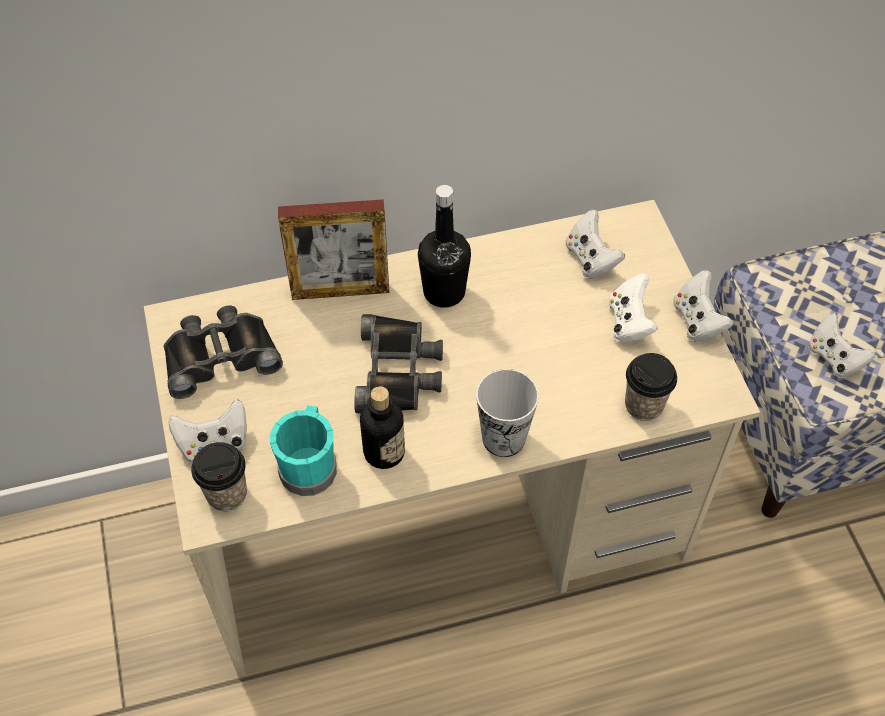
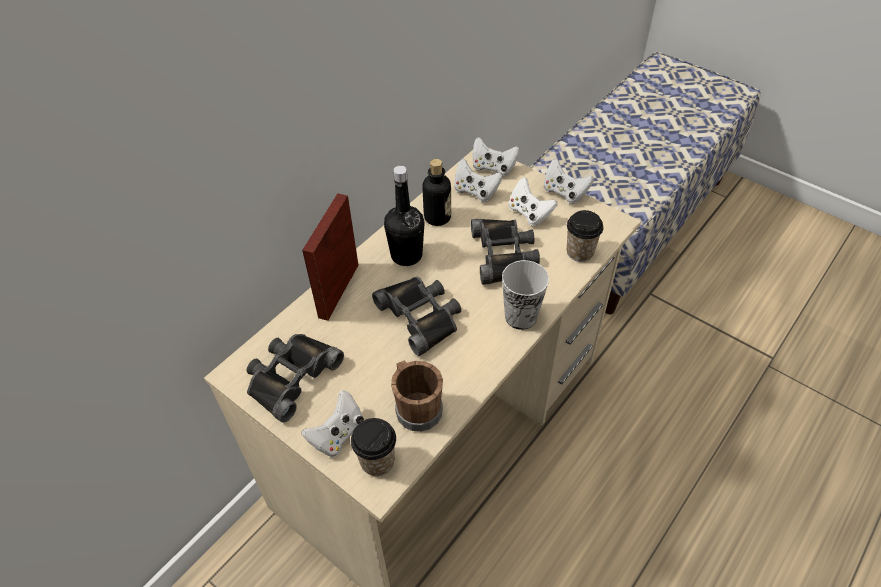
camera: 35 degrees left, 5 degrees down
(309, 464) = (416, 406): turquoise mug -> brown mug
(340, 291) = (339, 290): picture frame -> picture frame turned 150 degrees clockwise
(384, 452) = (457, 369): bottle -> bottle (437, 217)
(552, 355) = (504, 255): none -> black binoculars
(834, 358) = (616, 192): white game controller -> white game controller (493, 168)

